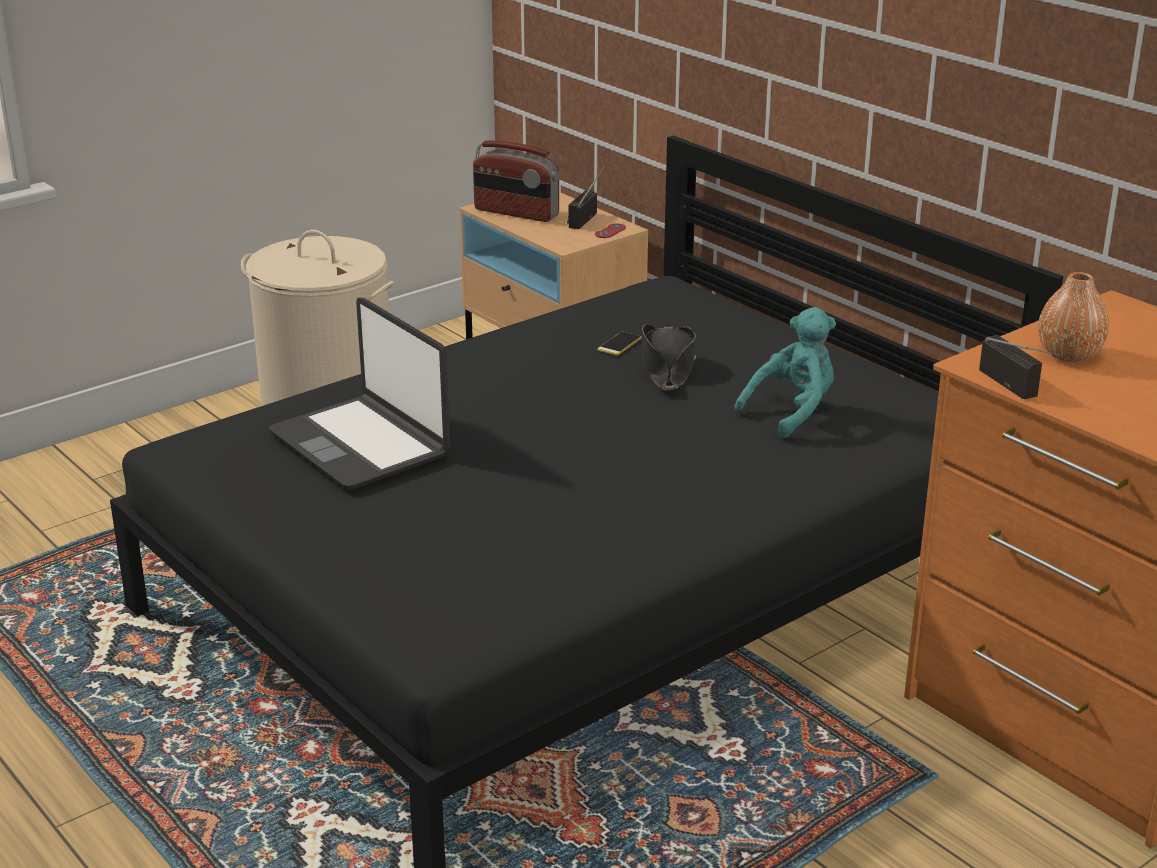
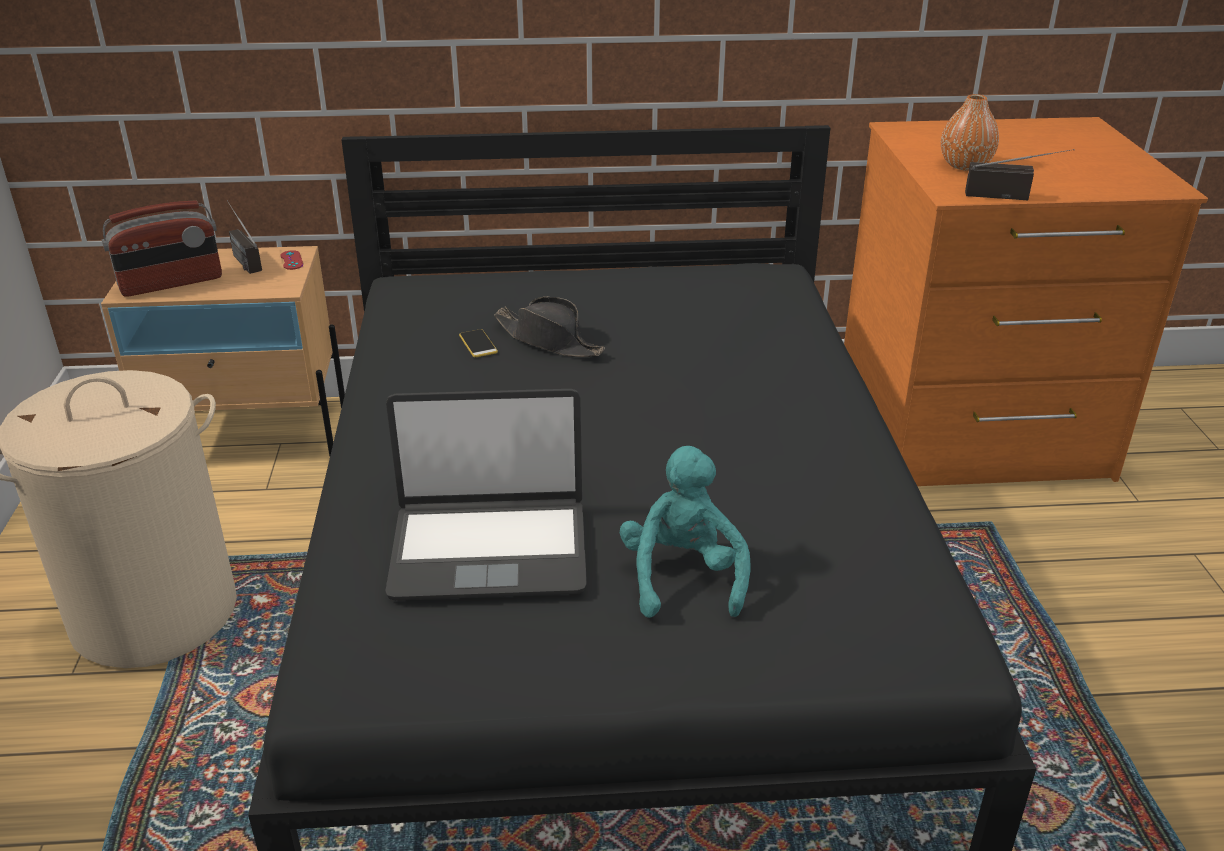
camera: 55 degrees left, 5 degrees up
(792, 411) = (698, 322): turquoise plush toy -> turquoise plush toy (682, 577)

